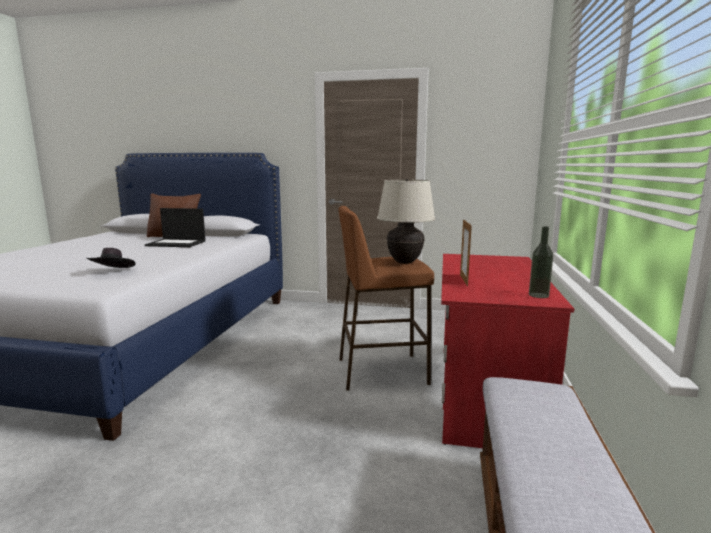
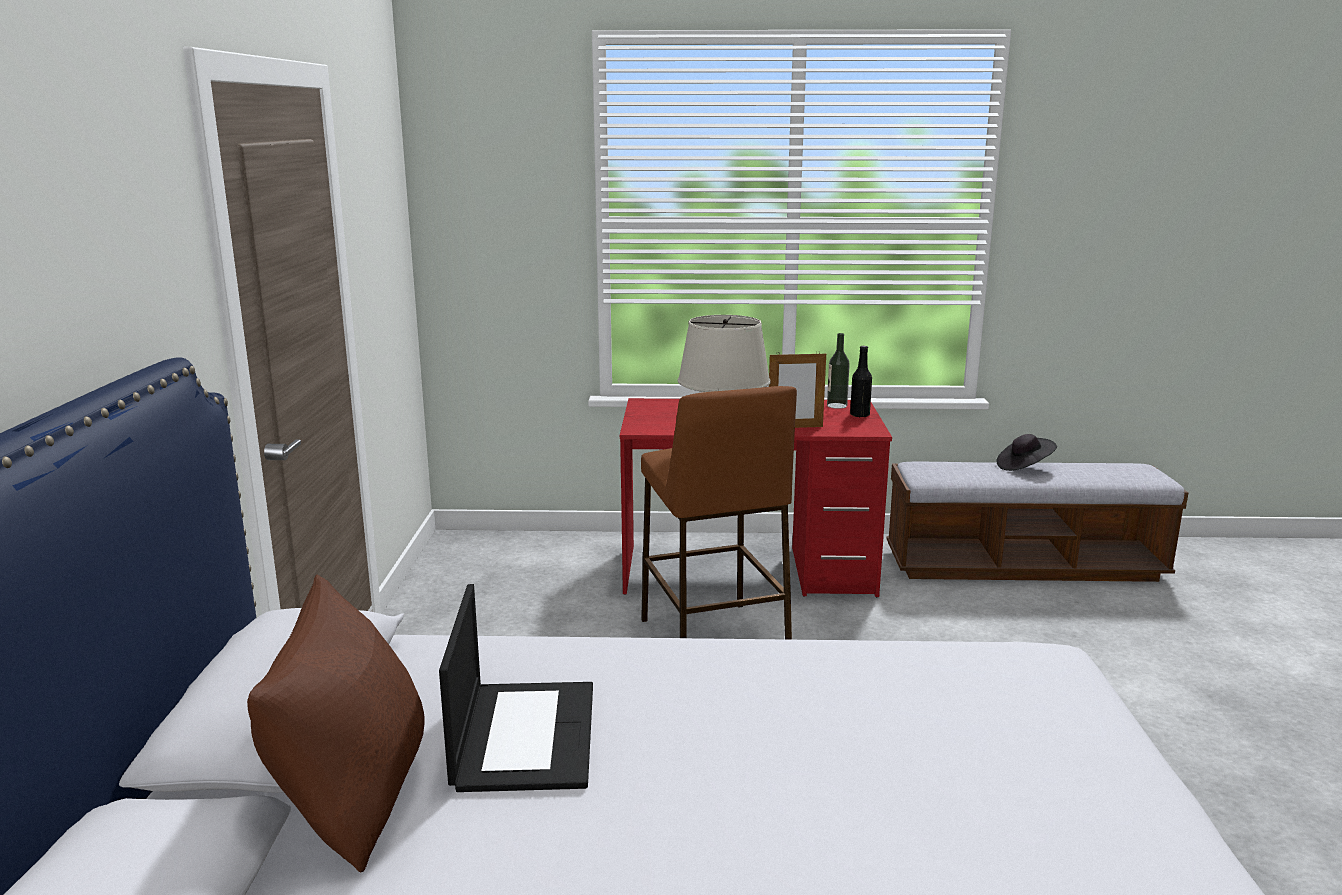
camera: 100 degrees left, 5 degrees up
(112, 272) = (947, 692): black hat -> black hat (1024, 467)
(507, 298) = (859, 415): none -> black bottle

